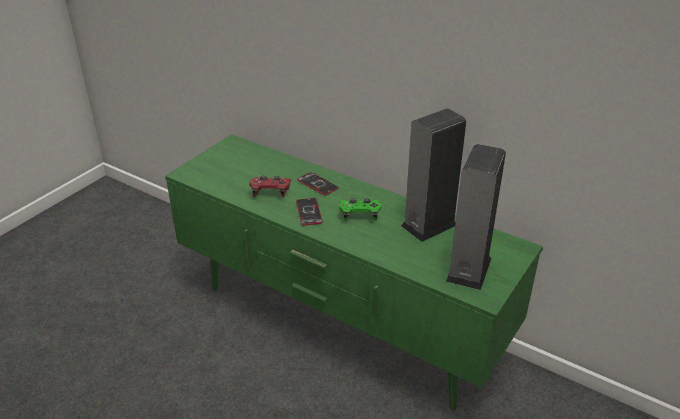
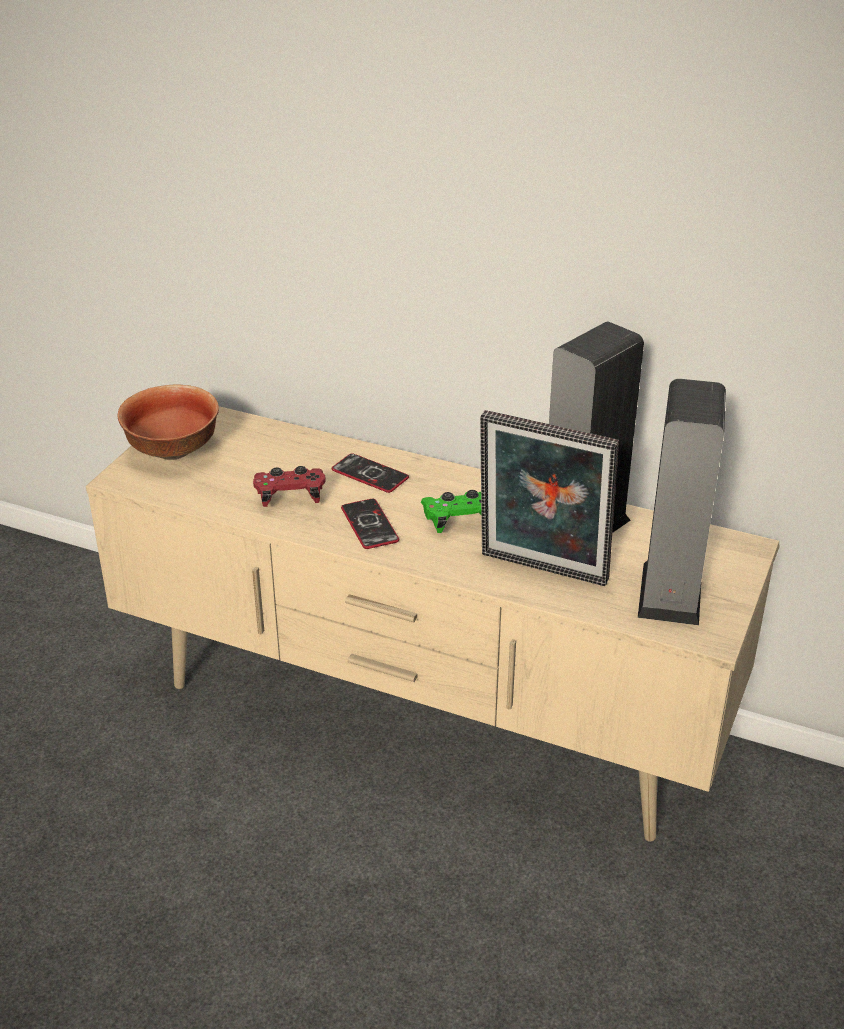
camera: 10 degrees left, 0 degrees up
(217, 161) = (175, 450): none -> bowl
(340, 325) = (422, 723): green tv stand -> beige tv stand
(397, 249) = (541, 572): none -> picture frame

